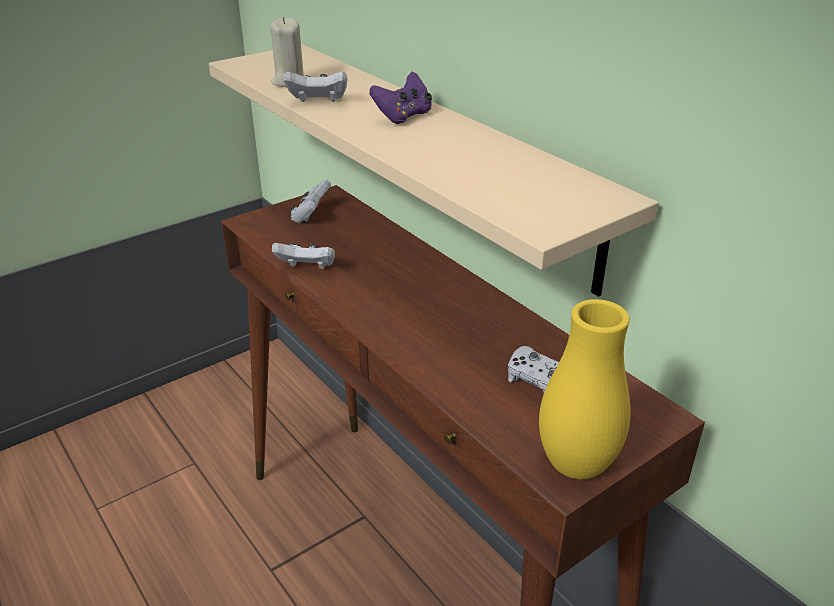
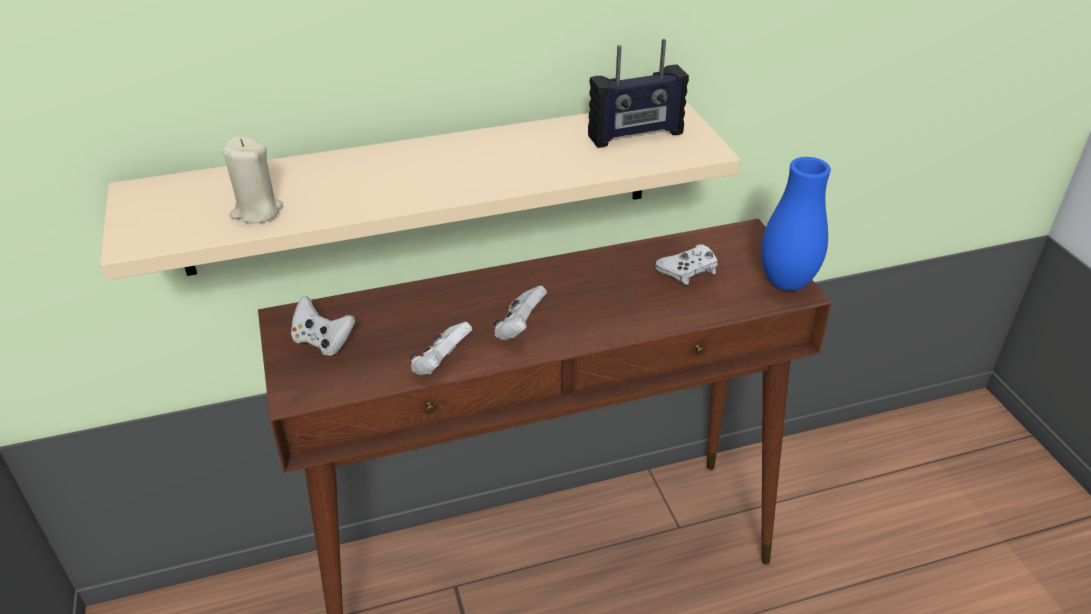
camera: 70 degrees left, 5 degrees up
(318, 102) = (347, 202): white game controller -> white game controller (519, 328)
(403, 116) = (436, 161): purple game controller -> none
(536, 186) = (636, 135): none -> radio
(576, 465) = (786, 283): yellow vase -> blue vase

